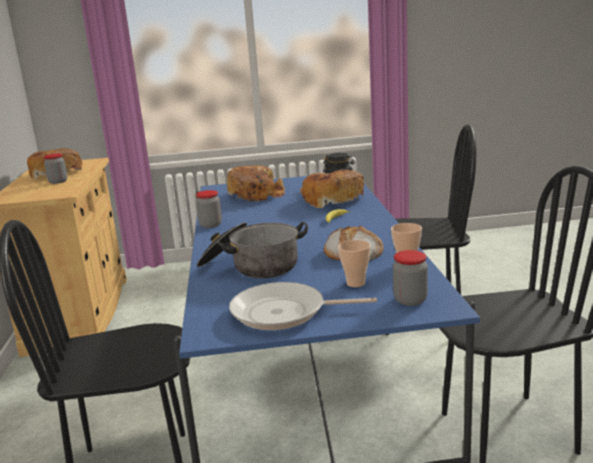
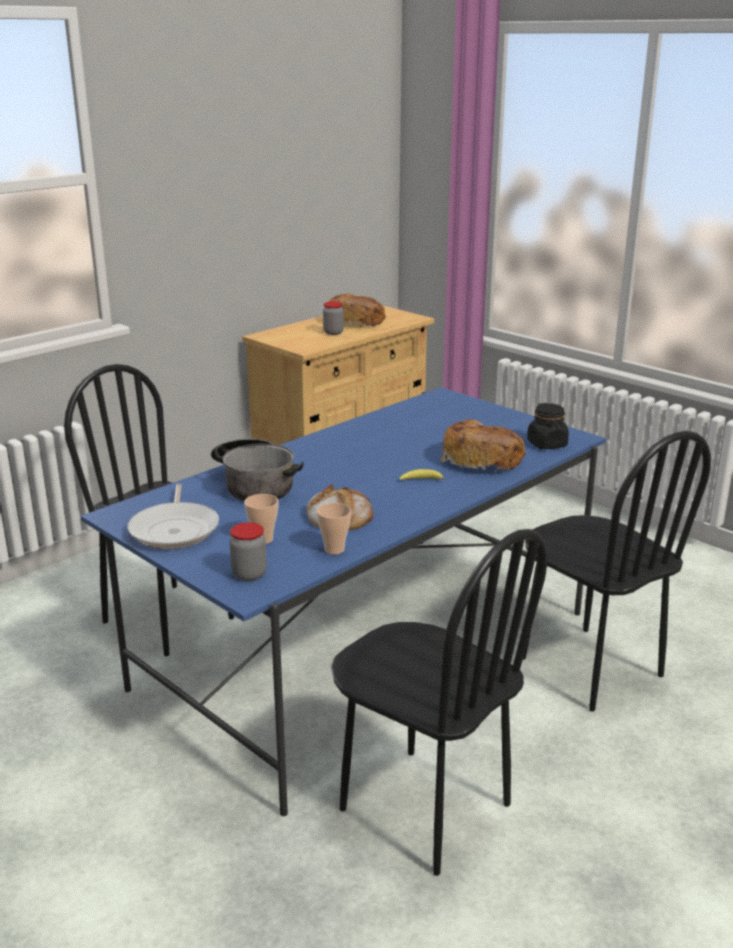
camera: 50 degrees right, 5 degrees up
(210, 225) = (335, 432): jar -> none
(256, 194) = (449, 420): bread -> none
(284, 313) = (175, 529): frying pan -> frying pan turned 150 degrees counterclockwise

